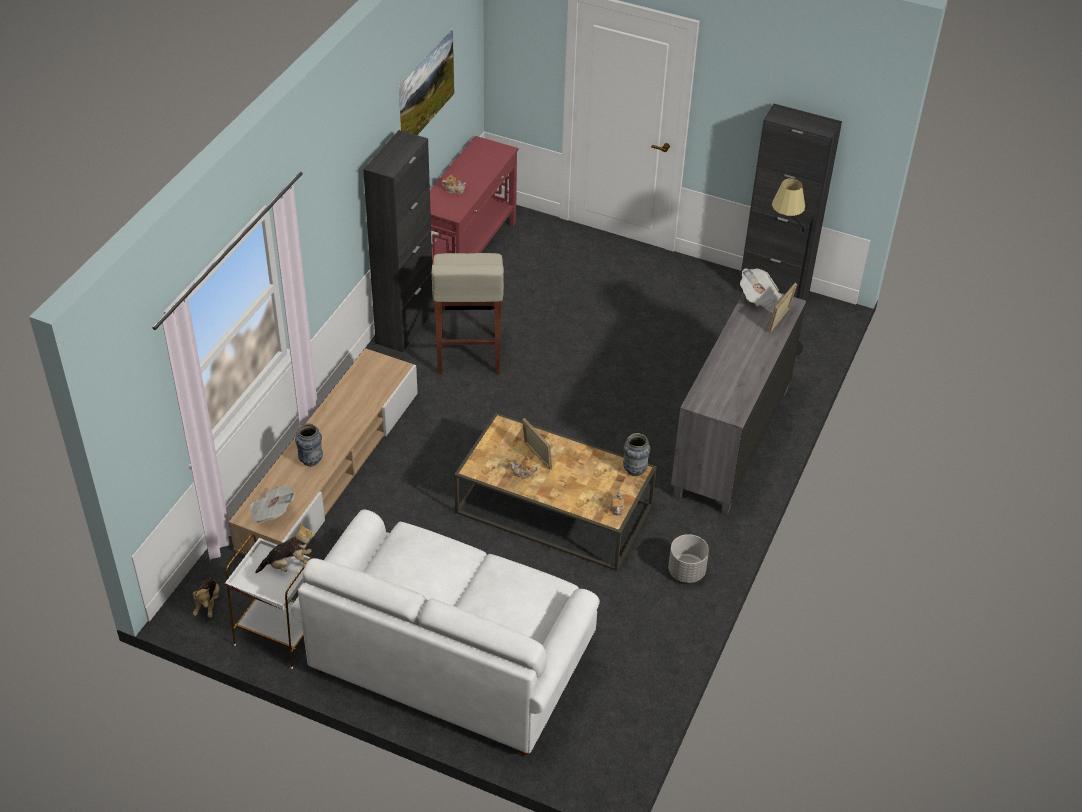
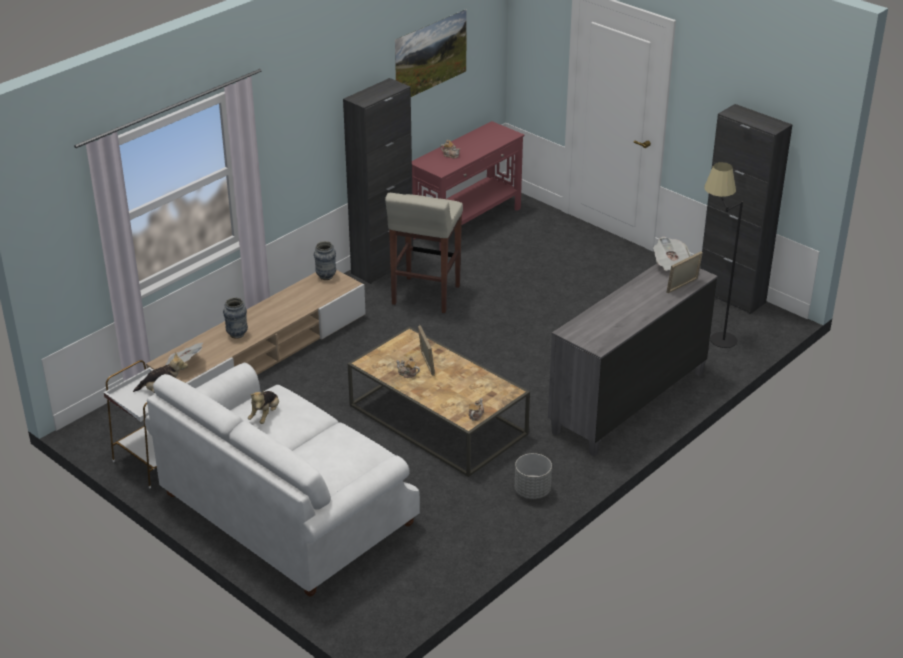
camera: 20 degrees right, 10 degrees down
(208, 604) = (109, 428): plush toy -> plush toy (265, 415)
(634, 470) = (508, 390): vase -> vase (326, 276)

